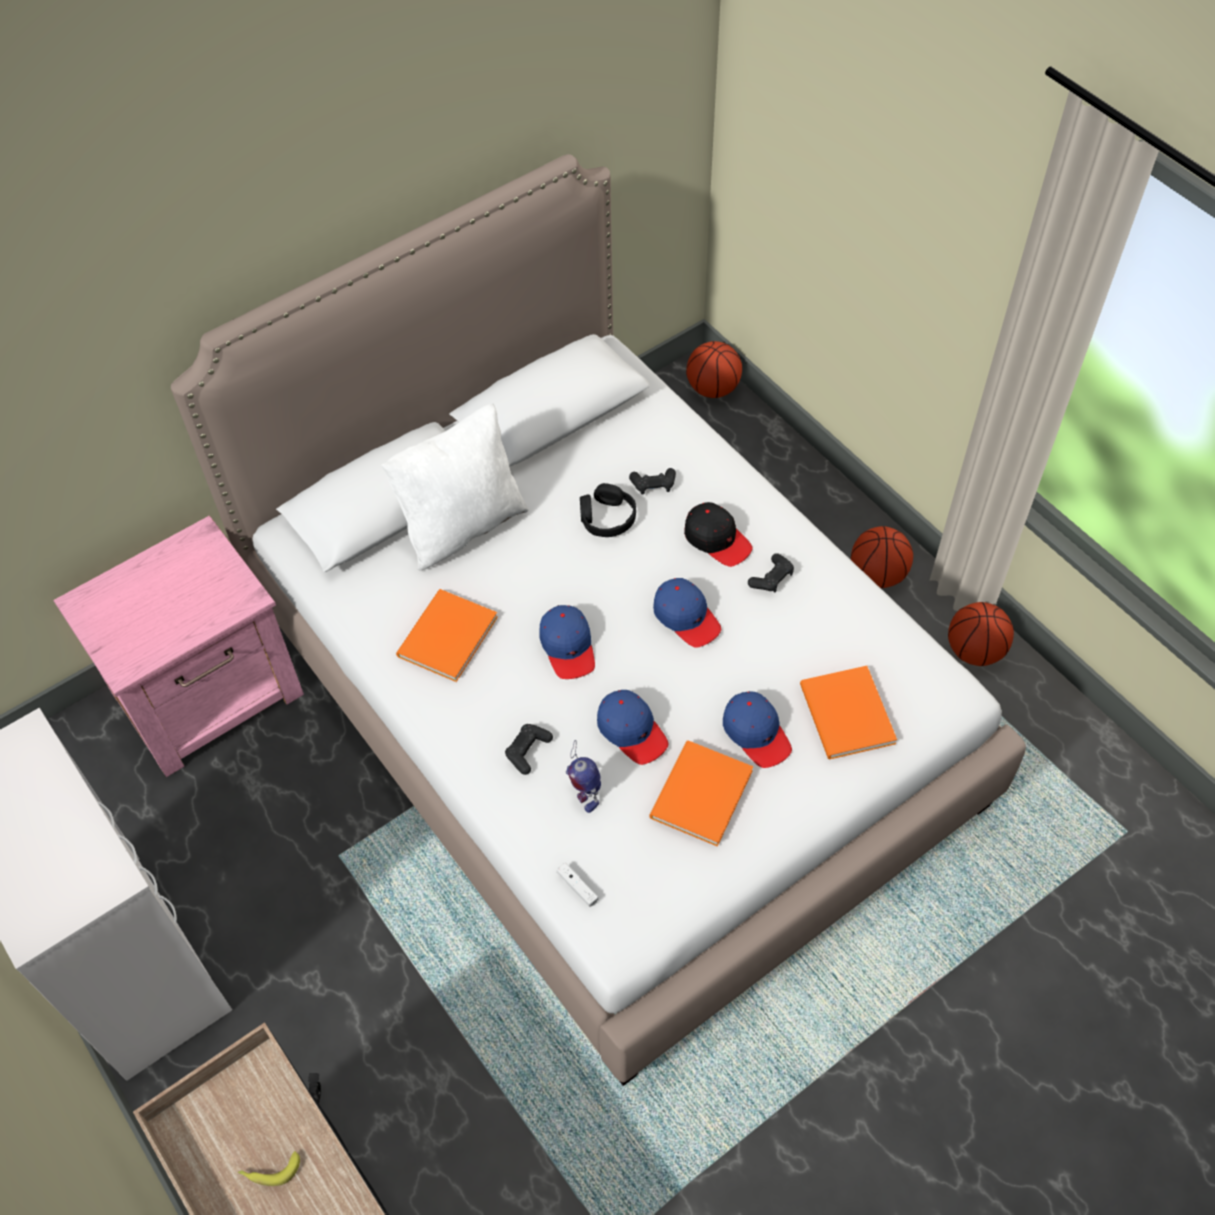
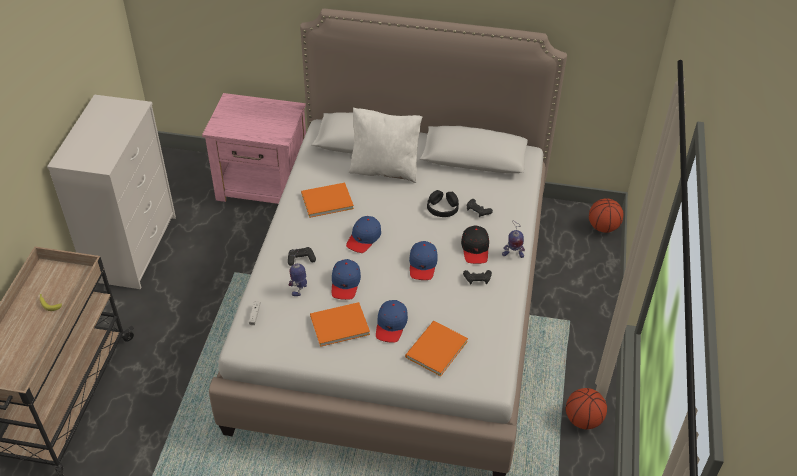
camera: 45 degrees right, 10 degrees down
(767, 509) = (512, 254): none -> toy robot
(877, 575) = (578, 354): basketball -> none

